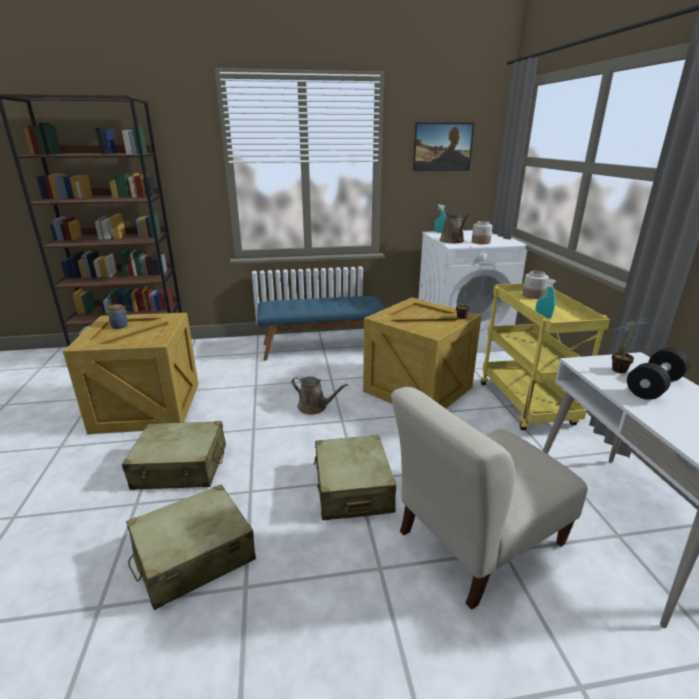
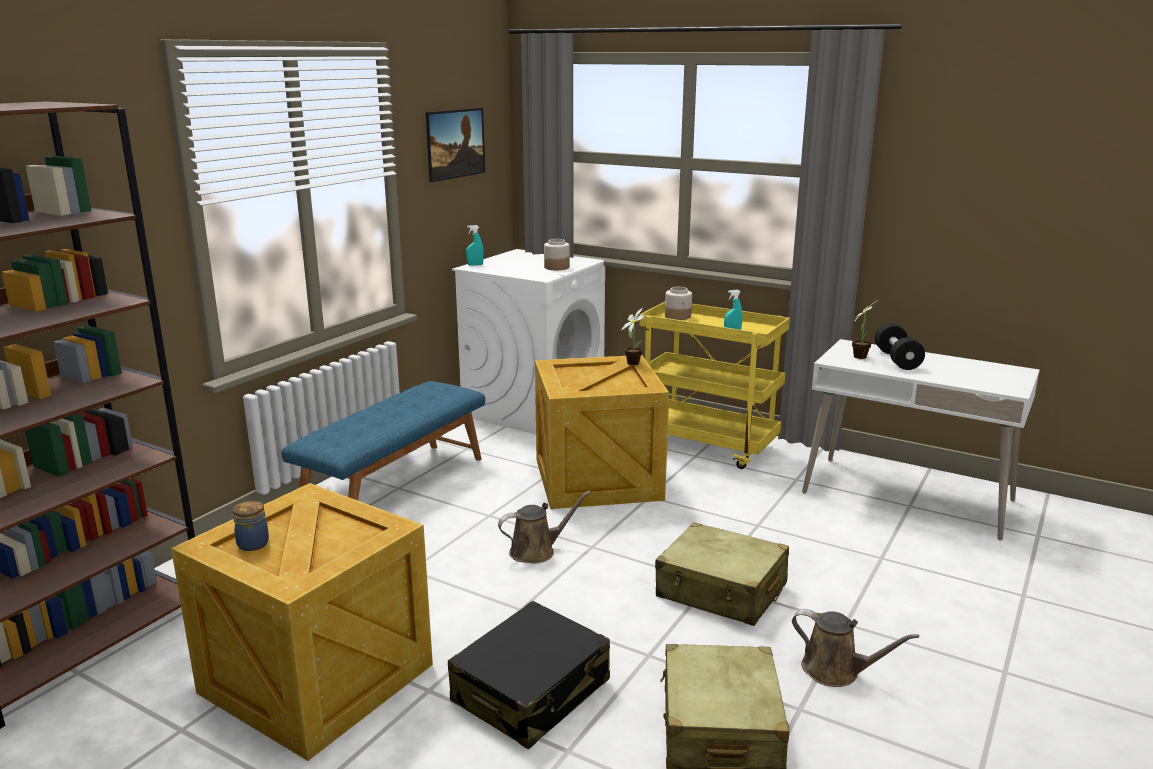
camera: 50 degrees left, 5 degrees down
(181, 467) = (531, 692): beige suitcase -> black suitcase
(452, 241) = (526, 273): brown watering can -> brown watering can (836, 671)
(475, 541) = (859, 564): beige chair -> none

